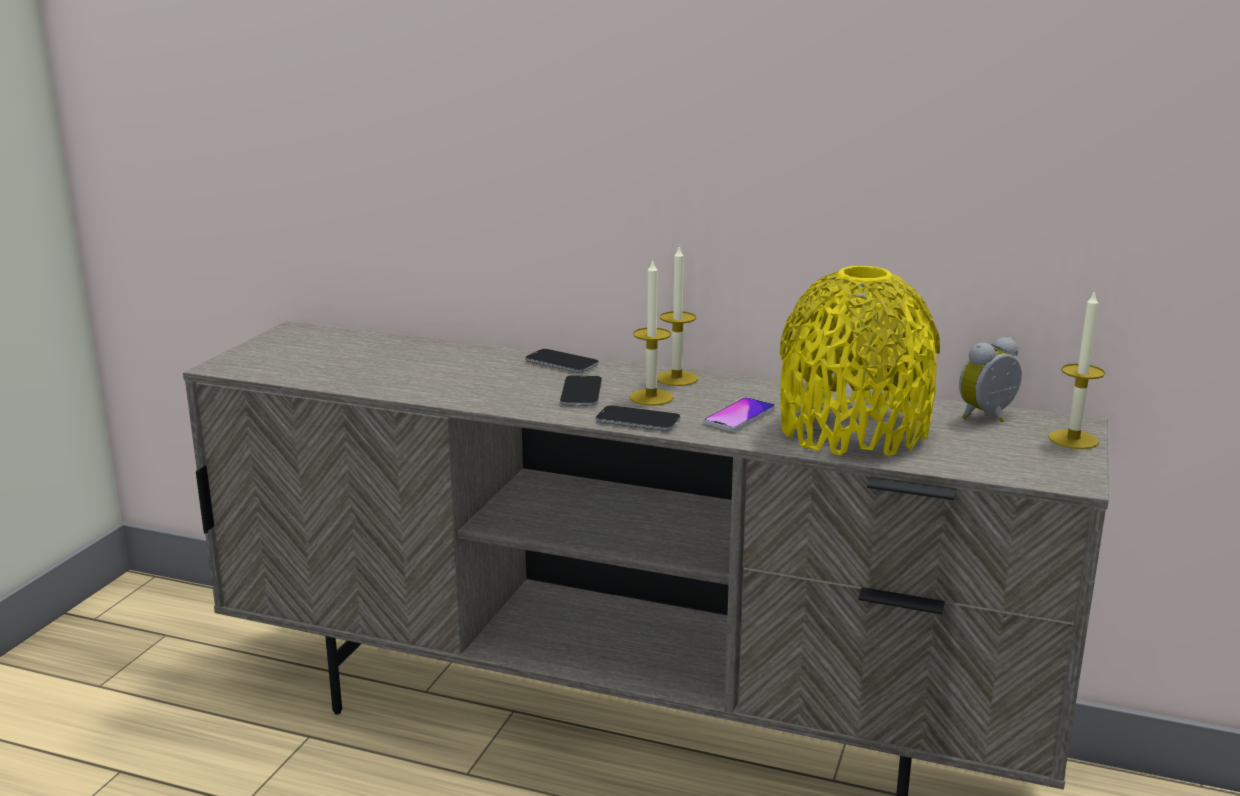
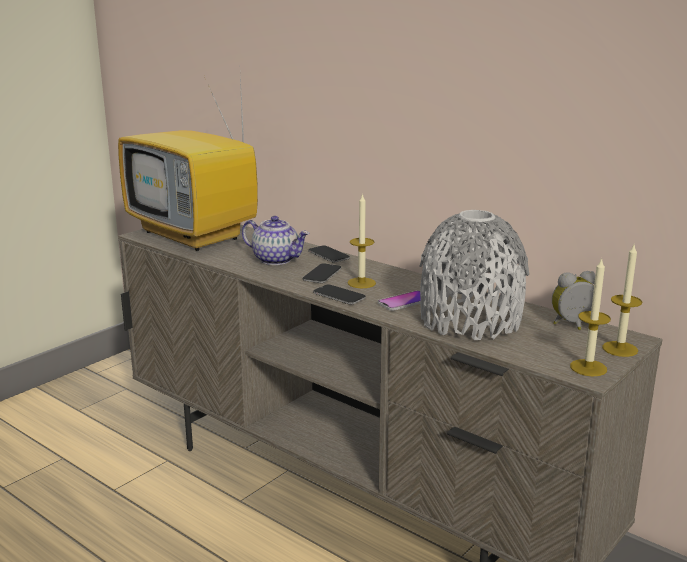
camera: 20 degrees right, 0 degrees up
(318, 357) = (195, 235): none -> television
(489, 379) = (276, 259): none -> teapot
(676, 378) = (389, 273): candle -> candle (588, 368)
(853, 430) = (470, 320): yellow vase -> grey vase

